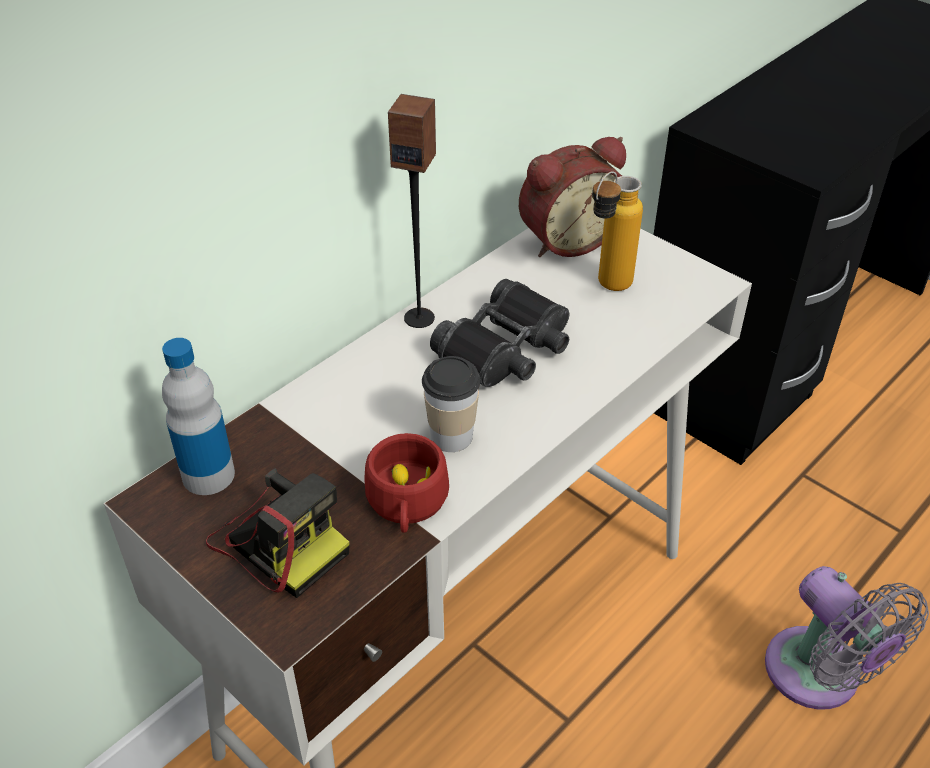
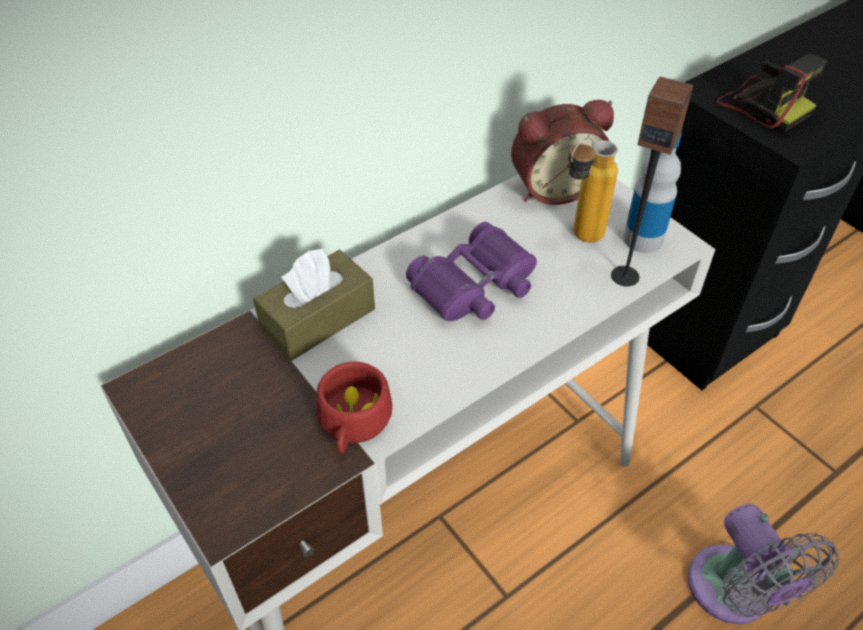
camera: 10 degrees right, 5 degrees up
(208, 475) = (191, 372): bottle -> bottle (643, 239)
(279, 540) = (236, 441): camera -> camera (762, 105)
(339, 403) = (318, 319): none -> brown tissue box
(419, 317) = (406, 247): speaker -> speaker (625, 276)
(451, 436) = (407, 364): cup -> none
(506, 349) = (475, 287): black binoculars -> purple binoculars

